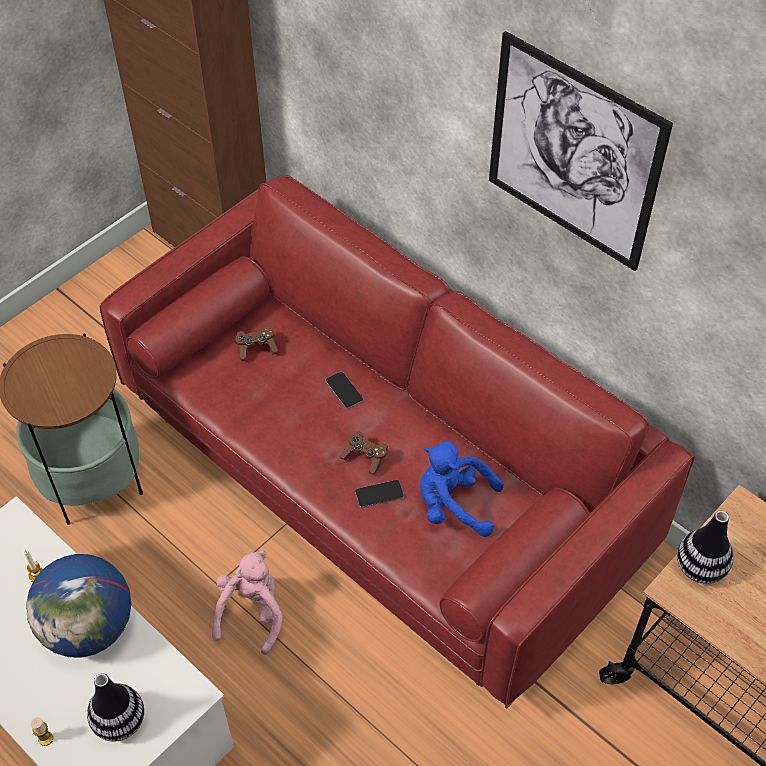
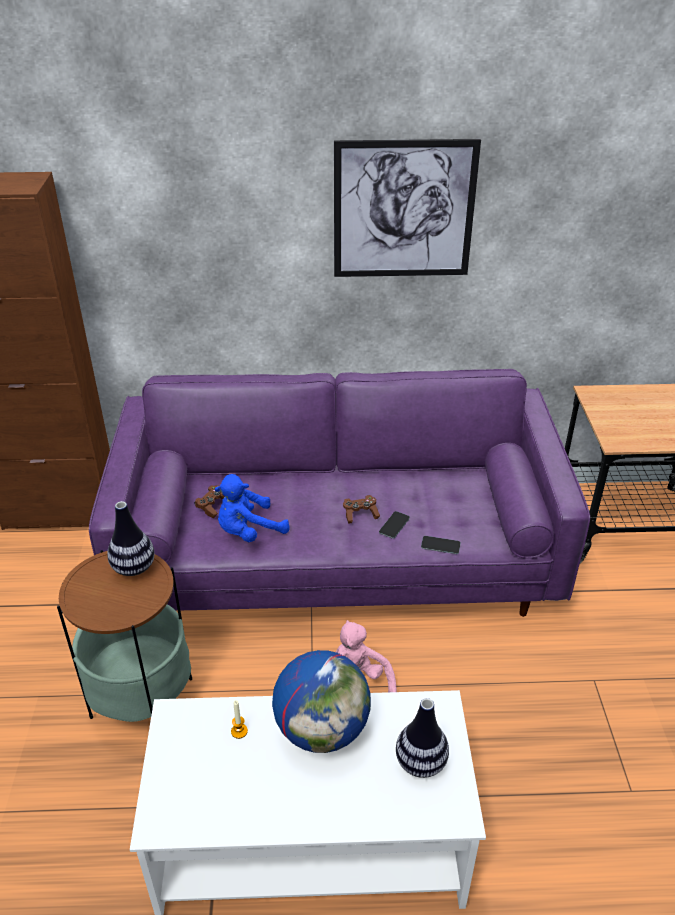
camera: 45 degrees left, 15 degrees down
(46, 738) = (387, 819): candle -> none
(344, 390) = (300, 492): phone -> phone (440, 545)
(382, 478) = (337, 558): red sofa -> purple sofa
(454, 505) = (439, 503): blue plush toy -> blue plush toy (248, 531)
(700, 567) = (611, 426): vase -> vase (134, 568)

